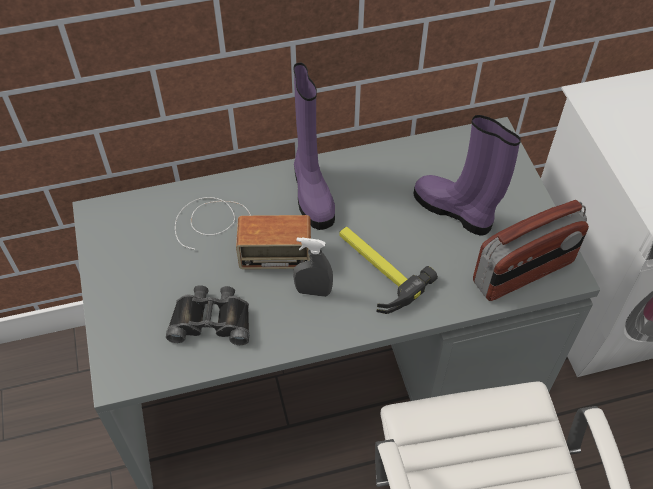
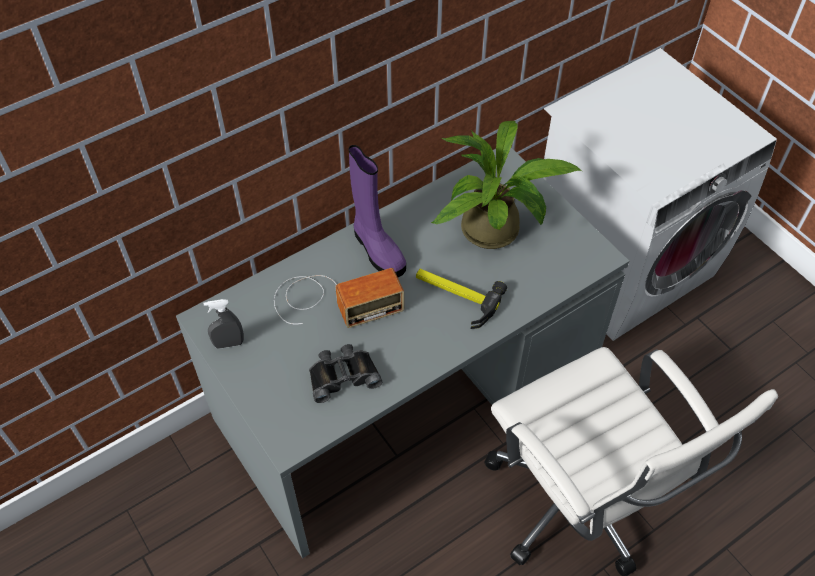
camera: 20 degrees left, 0 degrees up
(313, 291) = (414, 328): grey spray bottle -> grey spray bottle (229, 343)
(455, 211) = (497, 231): purple boot -> potted plant
(523, 272) = (568, 264): radio -> none

